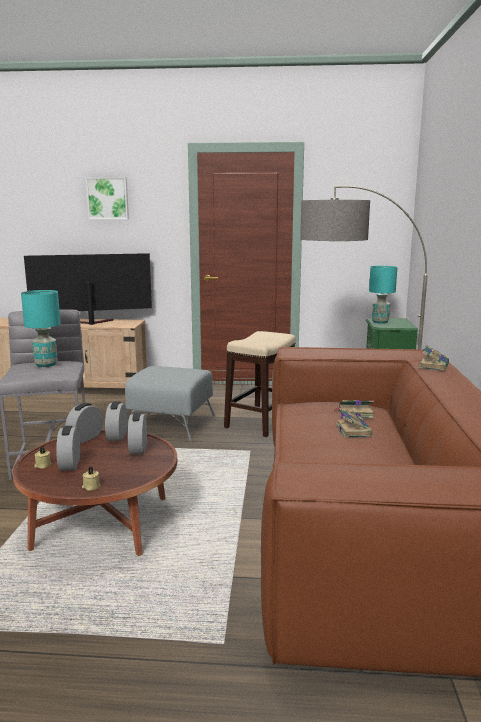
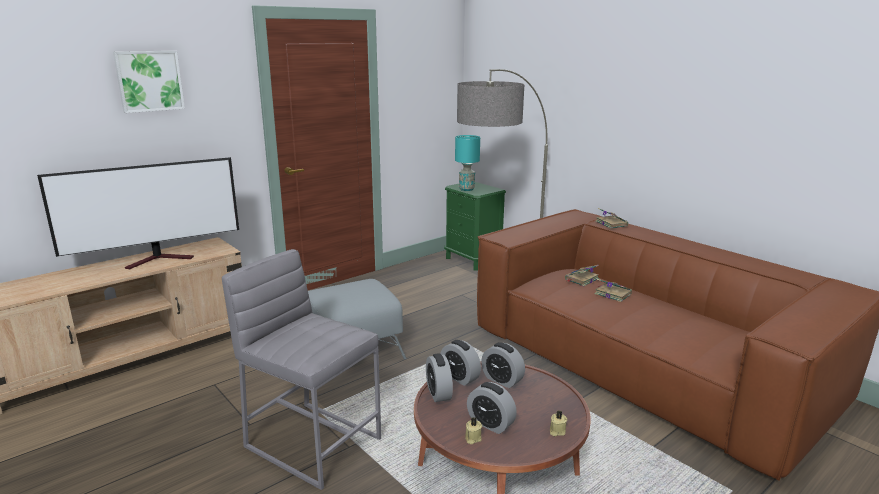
camera: 45 degrees left, 5 degrees up
(46, 364) = (311, 329): turquoise table lamp -> none
(90, 323) = (161, 259): television -> television turned 150 degrees counterclockwise
(260, 421) = (423, 315): stool -> none

